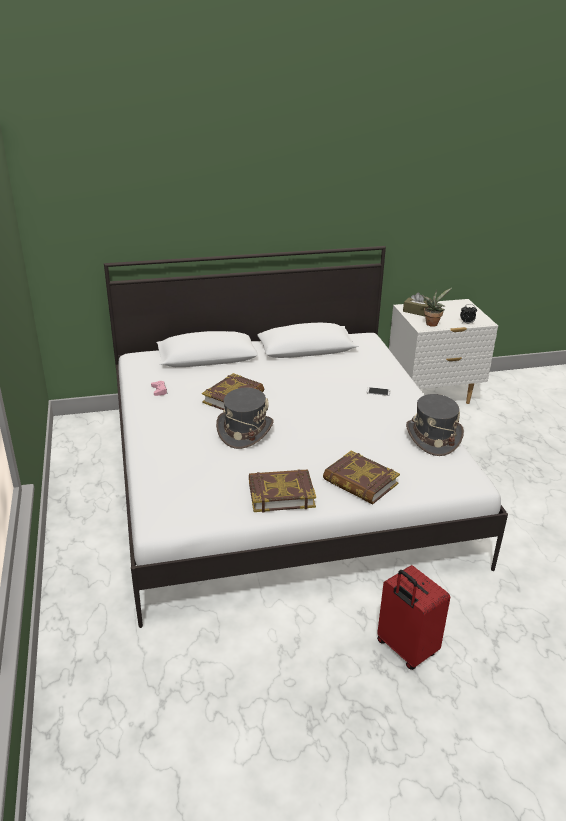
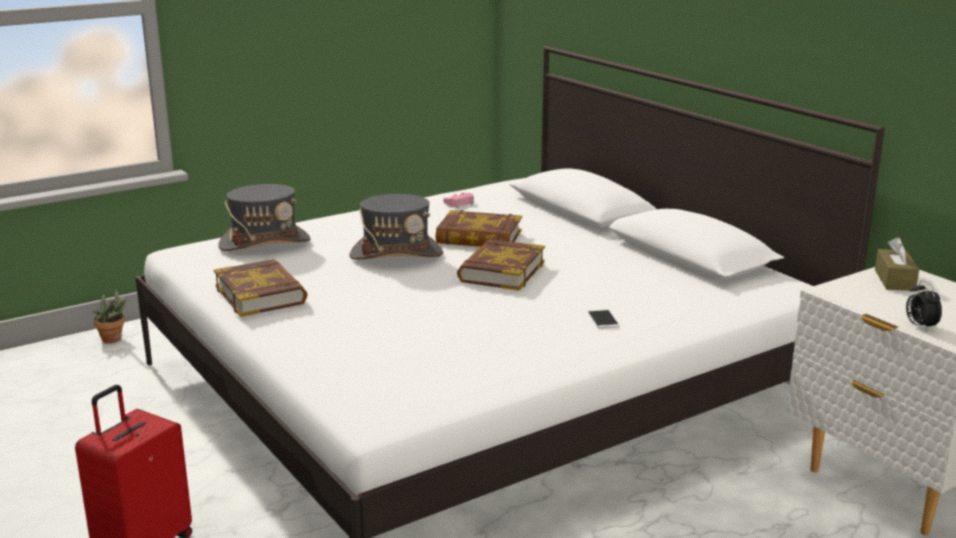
camera: 70 degrees right, 10 degrees down
(360, 482) = (317, 336): book -> book (501, 271)
(432, 323) = (863, 297): potted plant -> potted plant (114, 339)
(432, 437) = (490, 376): grey hat -> grey hat (265, 243)

